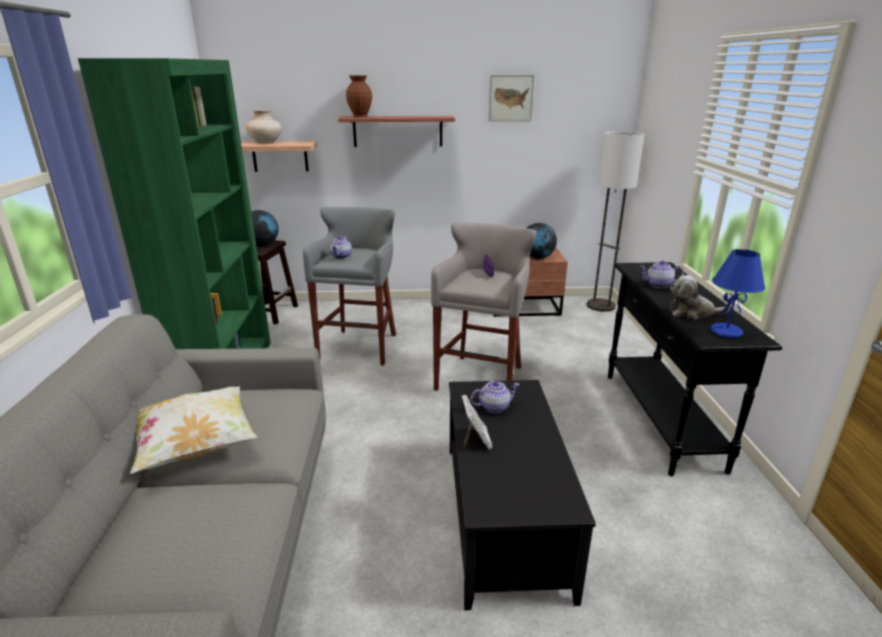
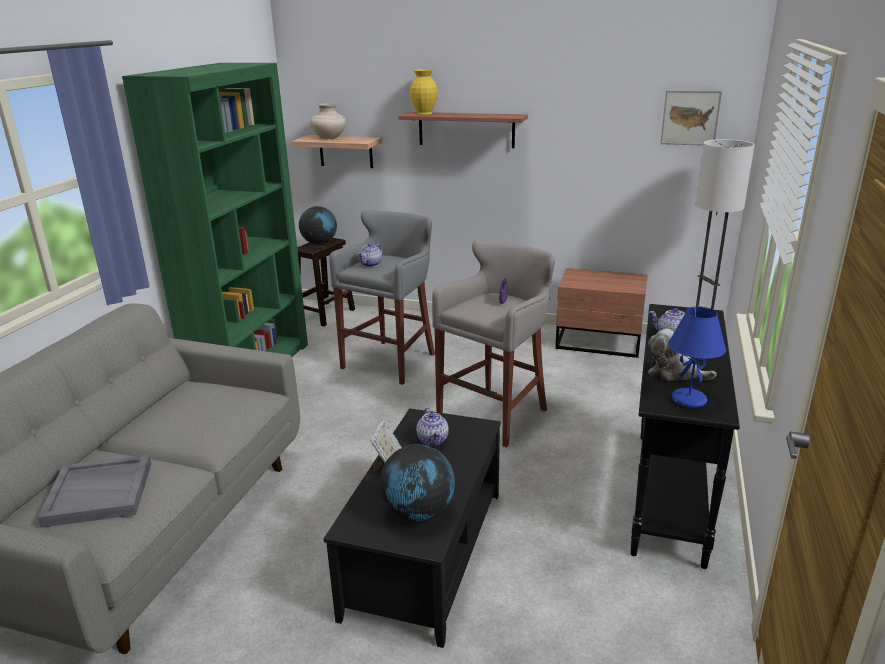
camera: 20 degrees right, 0 degrees up
(181, 538) = (100, 493): none -> grey tray
(196, 447) = (153, 426): pillow -> none
(360, 116) = (423, 113): brown vase -> yellow vase
(494, 407) = (433, 440): teapot -> teapot turned 75 degrees clockwise
(510, 98) = (595, 96): picture -> picture (690, 118)
(537, 258) = (611, 286): globe -> globe (419, 512)

